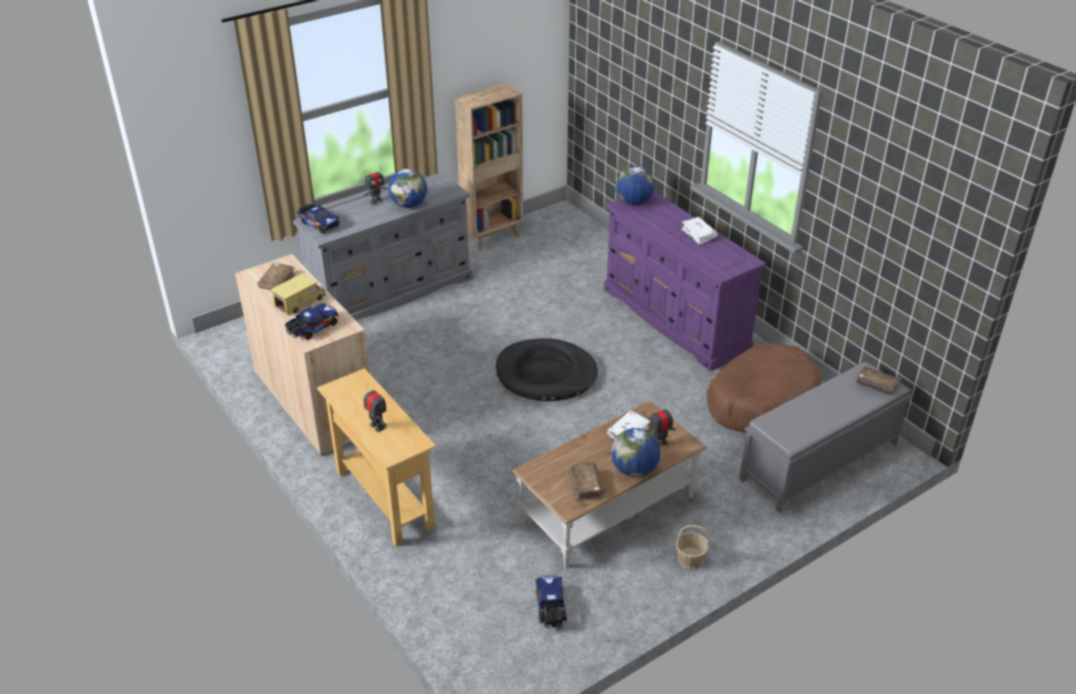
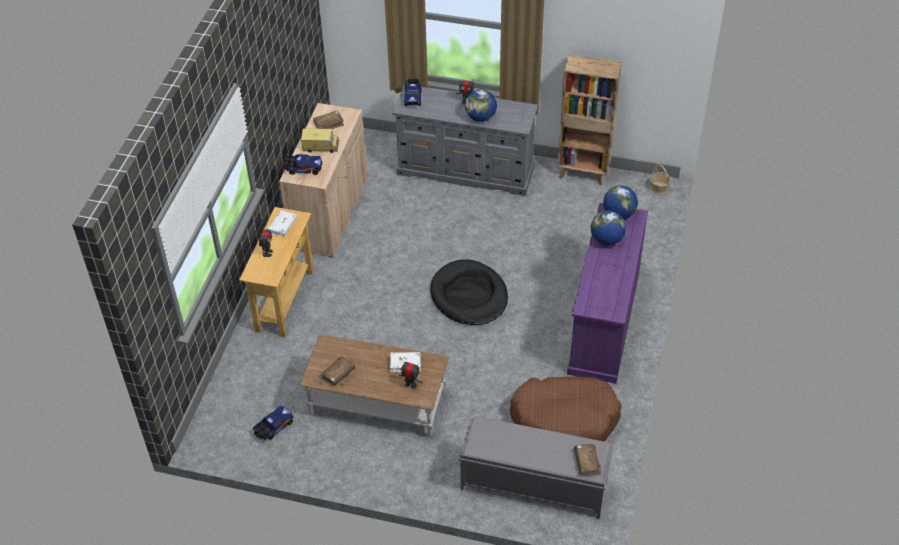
camera: 50 degrees right, 10 degrees up
(634, 470) = (374, 387): globe -> globe (606, 240)
(690, 558) = (374, 468): basket -> basket (659, 188)
(698, 234) = (618, 269): white book -> white book (283, 227)

